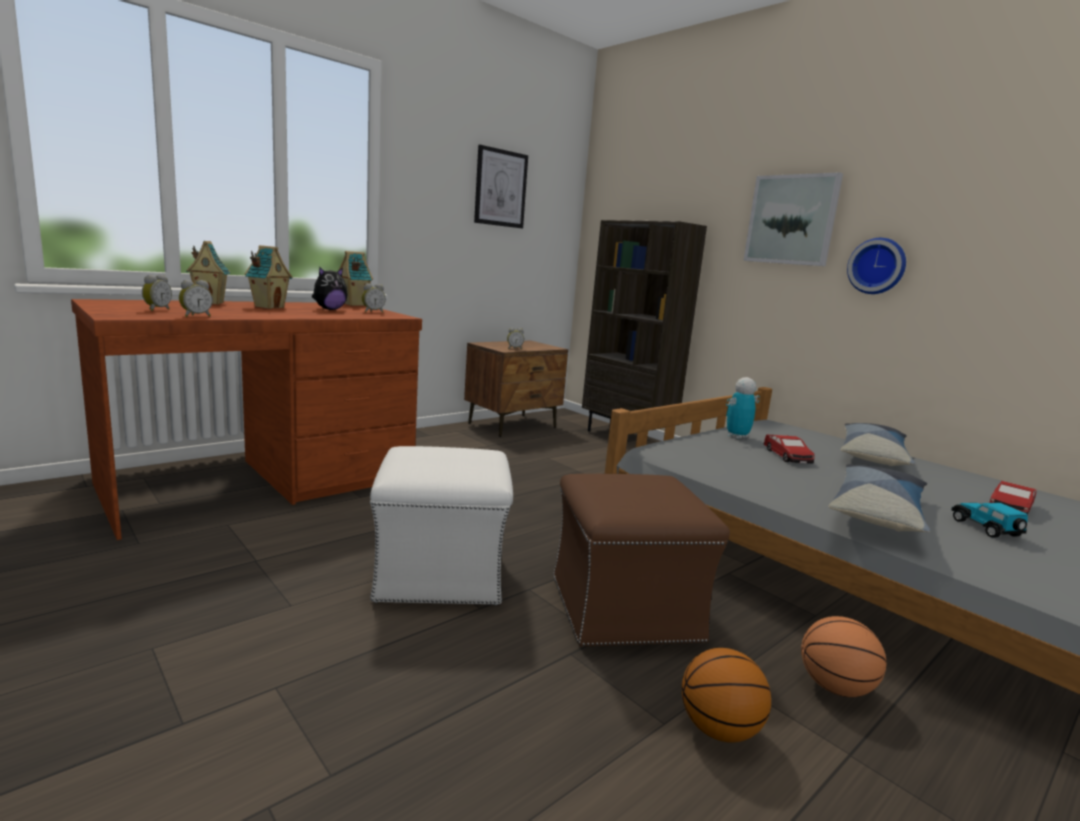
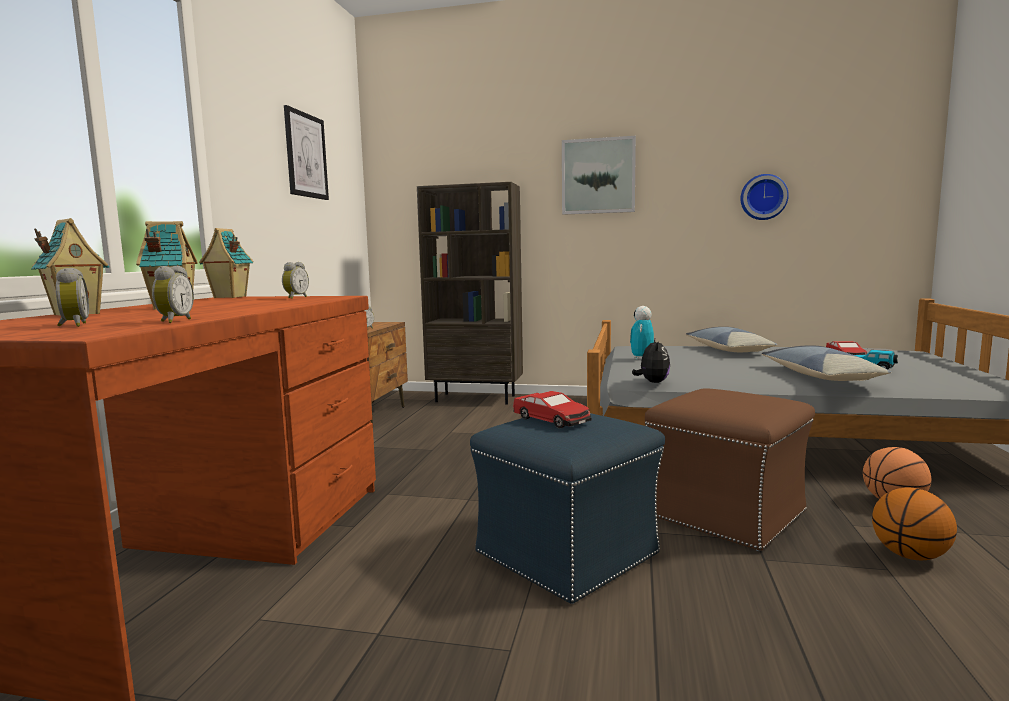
camera: 35 degrees left, 5 degrees down
(329, 309) = (245, 301): plush toy -> plush toy (652, 382)
(442, 573) = (568, 552): white ottoman -> blue ottoman
(787, 456) = (699, 362): toy car -> toy car (551, 420)
(877, 266) = (676, 207): wall clock -> wall clock (763, 197)

